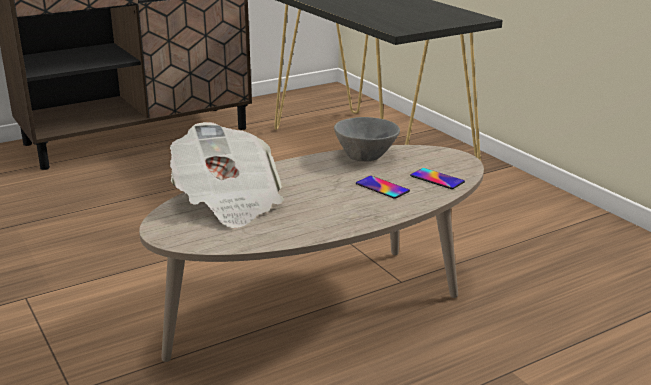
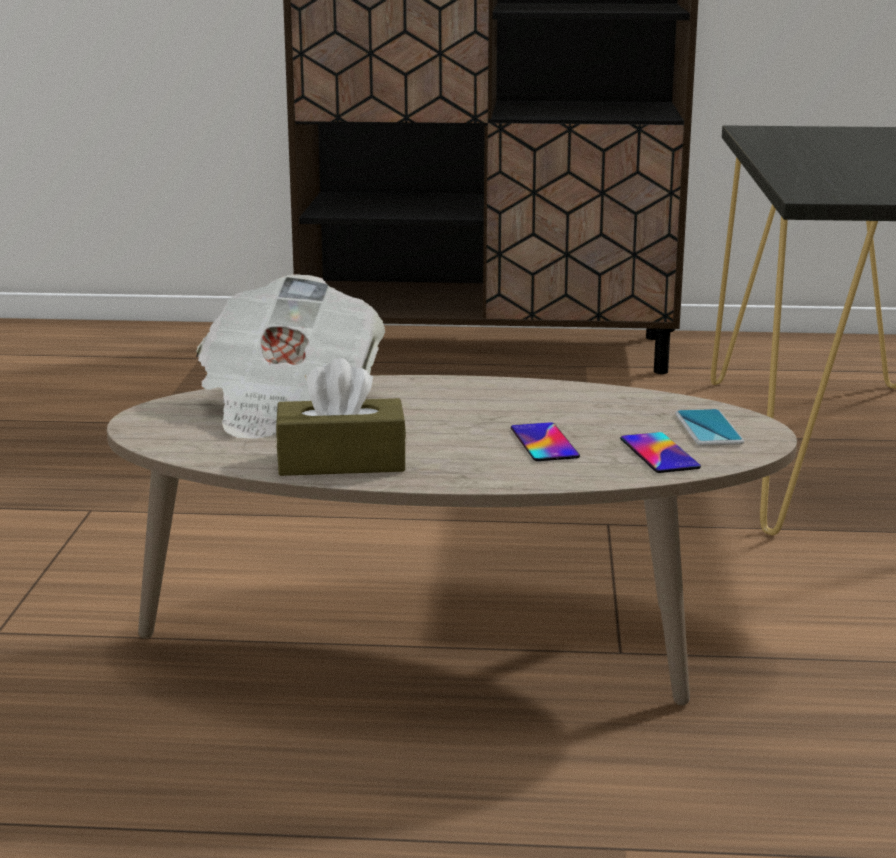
camera: 35 degrees right, 5 degrees down
(309, 226) = (341, 461): none -> brown tissue box
(367, 156) = (600, 399): grey bowl -> none
(435, 160) = (708, 429): none -> phone

